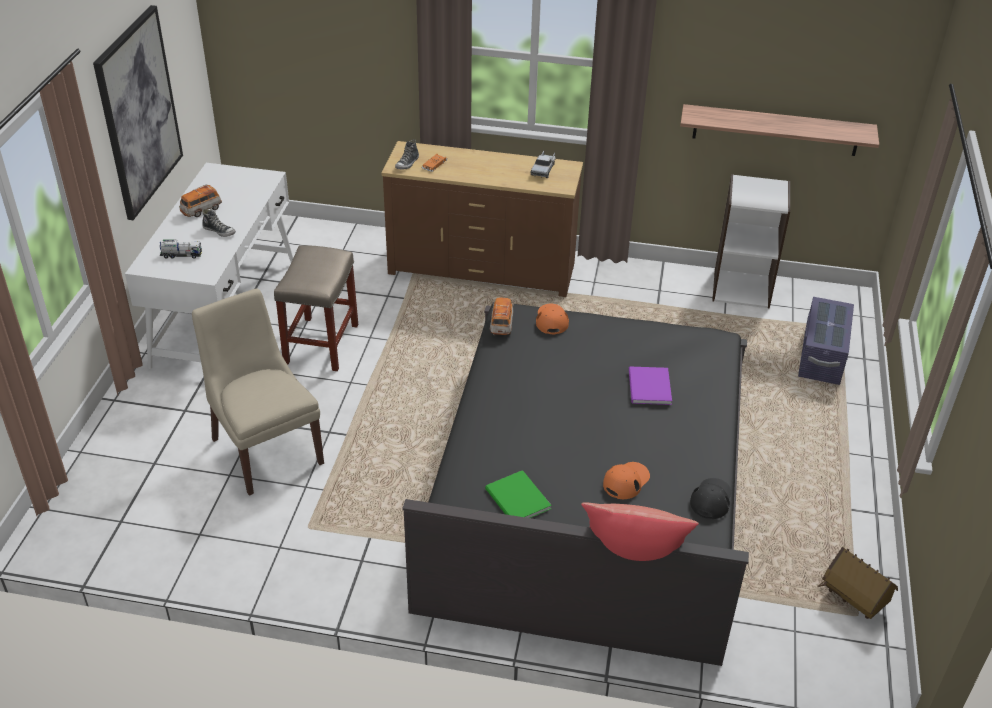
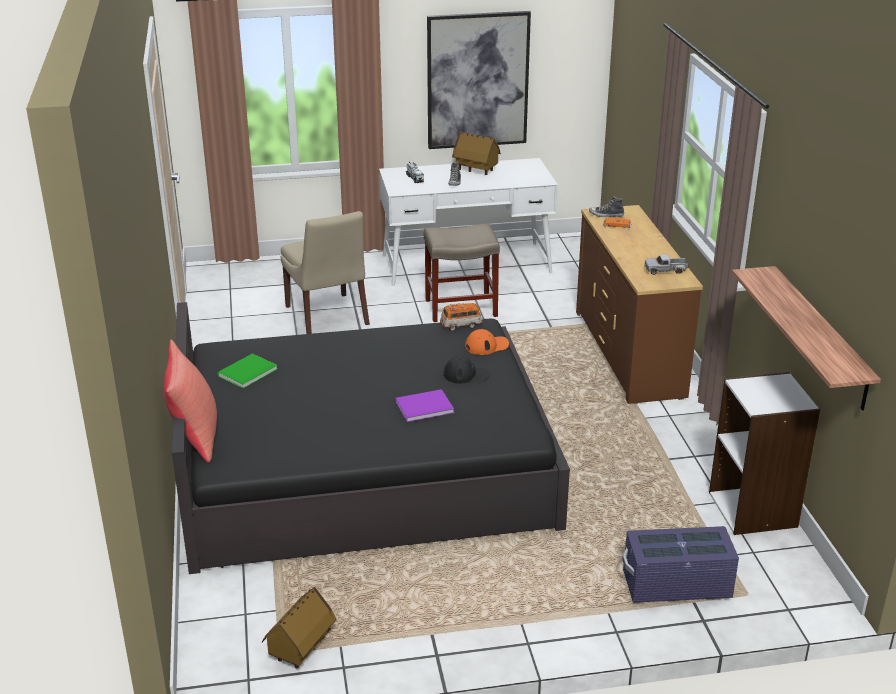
camera: 70 degrees right, 10 degrees down
(201, 210) = (475, 171): toy car -> toy house
(265, 448) = (328, 317): beige chair -> beige chair turned 120 degrees clockwise
(626, 481) = (293, 416): orange cap -> none
(711, 499) = (291, 462): black cap -> black cap (466, 375)

